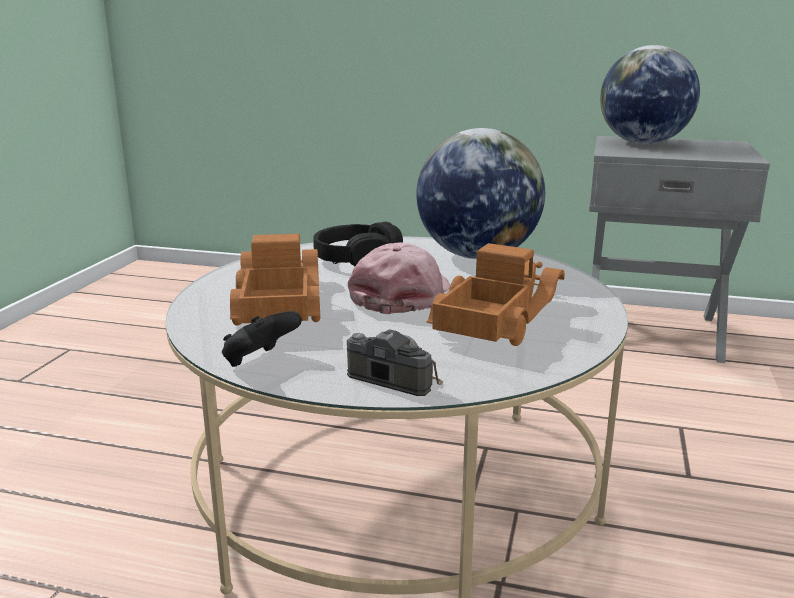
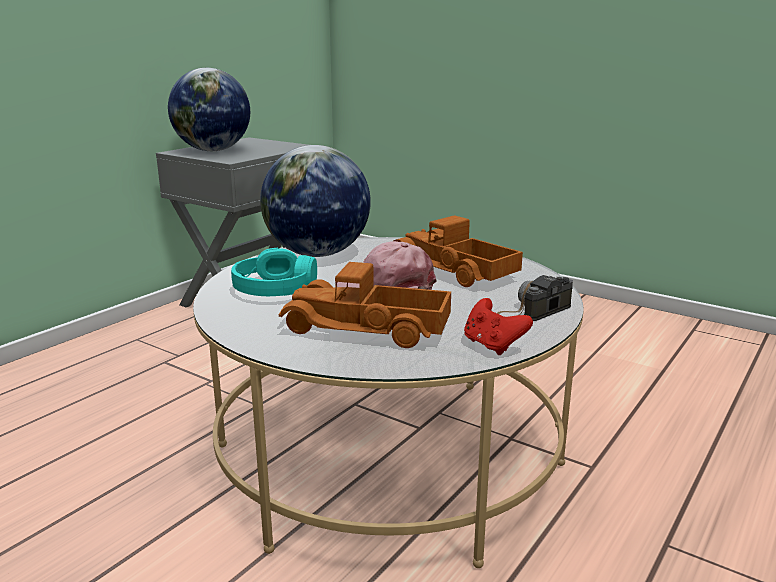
camera: 70 degrees left, 0 degrees up
(259, 361) = (492, 345): black game controller -> red game controller
(357, 259) = (275, 289): black headphones -> turquoise headphones

